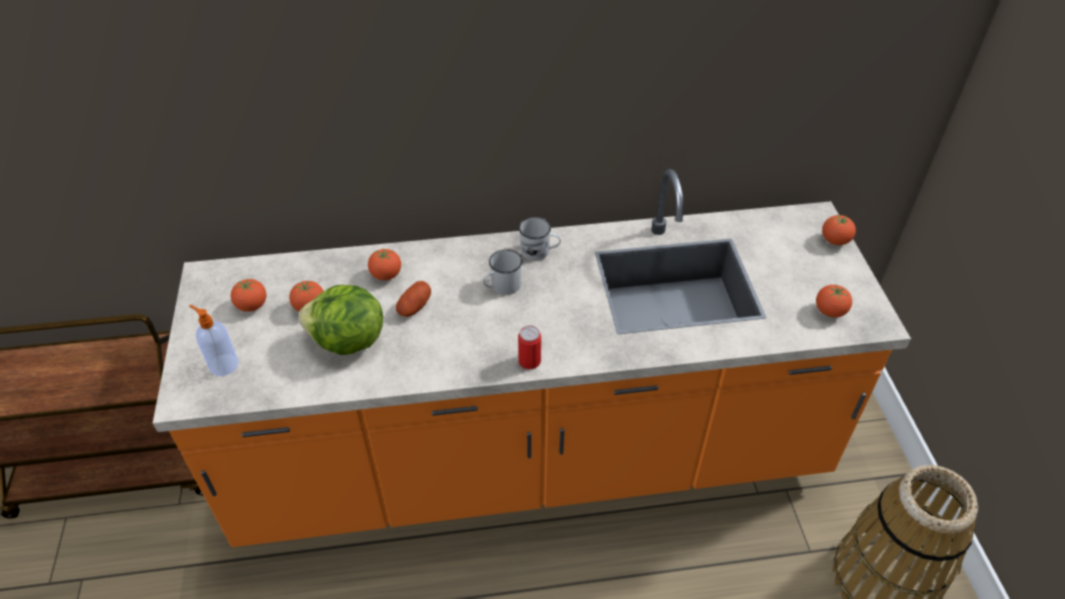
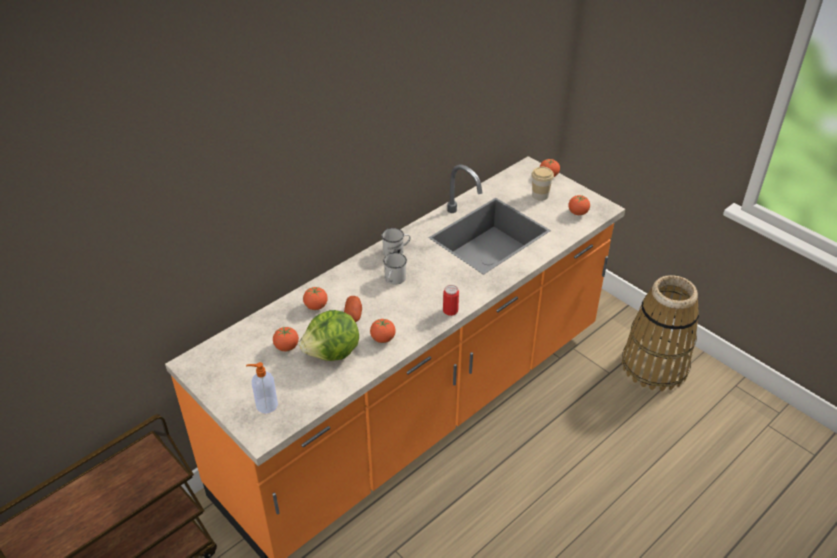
camera: 35 degrees left, 5 degrees down
(252, 306) = (246, 364): tomato -> tomato (383, 339)
(796, 262) = (540, 195): none -> cup

